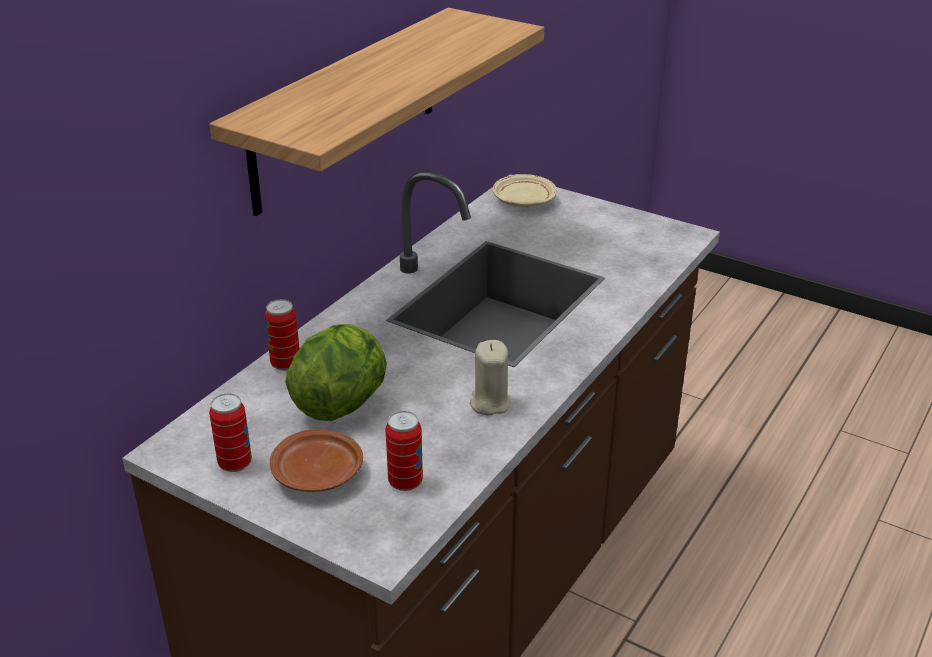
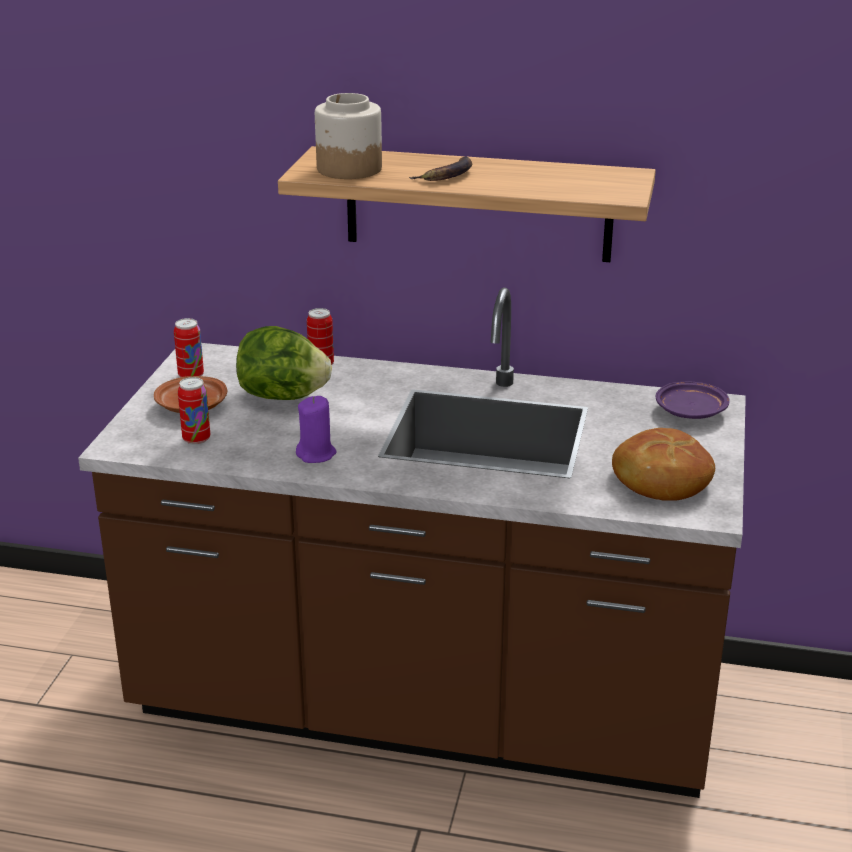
camera: 70 degrees right, 5 degrees down
(321, 115) = (348, 169): none -> jar
(389, 77) = (447, 175): none -> banana
(489, 403) = (316, 454): beige candle -> purple candle
(523, 201) = (691, 411): beige plate -> purple plate
(627, 241) = (660, 479): none -> bread

